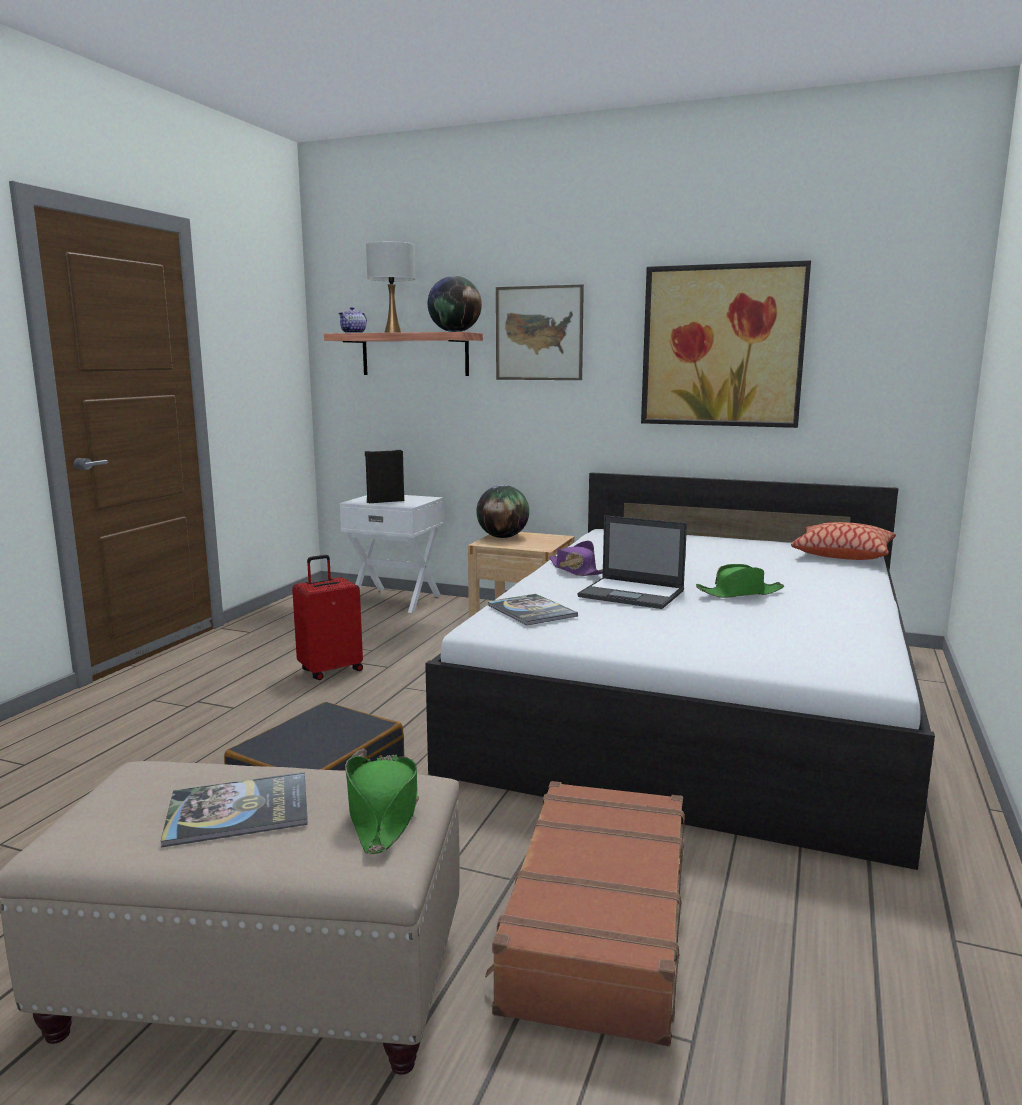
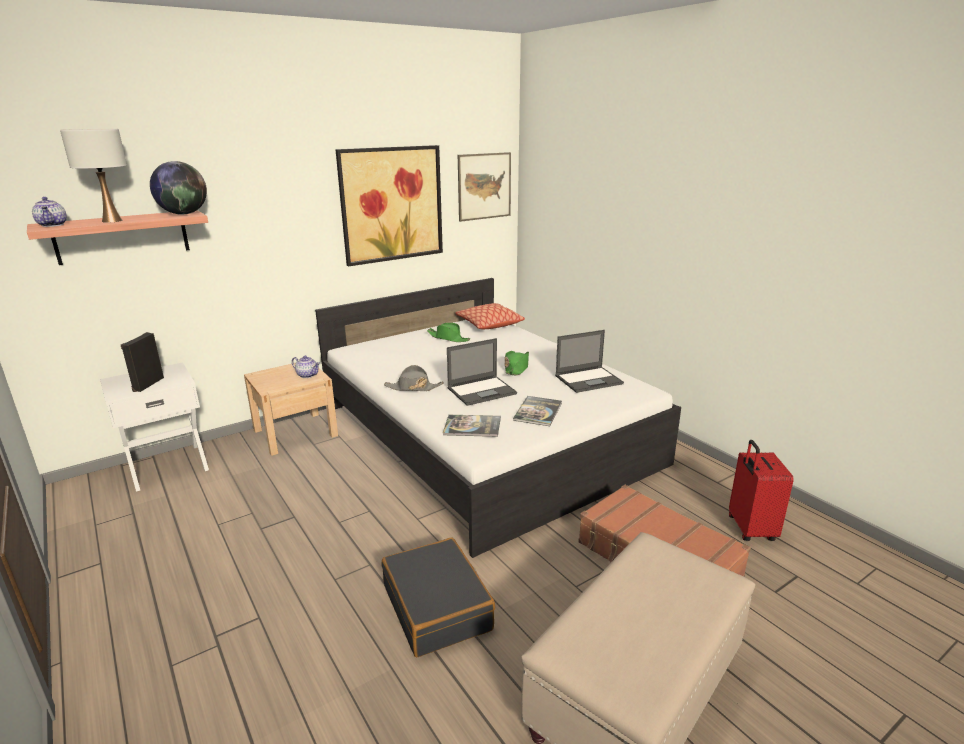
camera: 55 degrees left, 10 degrees up
(238, 811) = (642, 614): book -> book (538, 411)
(330, 670) = (260, 545): red suitcase -> red suitcase (750, 529)
(383, 812) = (674, 563): green hat -> green hat (448, 338)
(503, 537) = (267, 379): globe -> none
(539, 333) = (252, 206): picture -> picture (484, 186)
(539, 544) = (308, 375): none -> teapot
(575, 570) = (413, 388): purple hat -> grey hat
(808, 633) = (589, 380): none -> laptop

